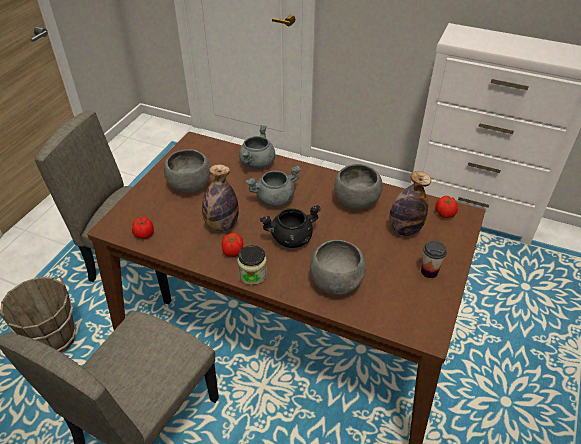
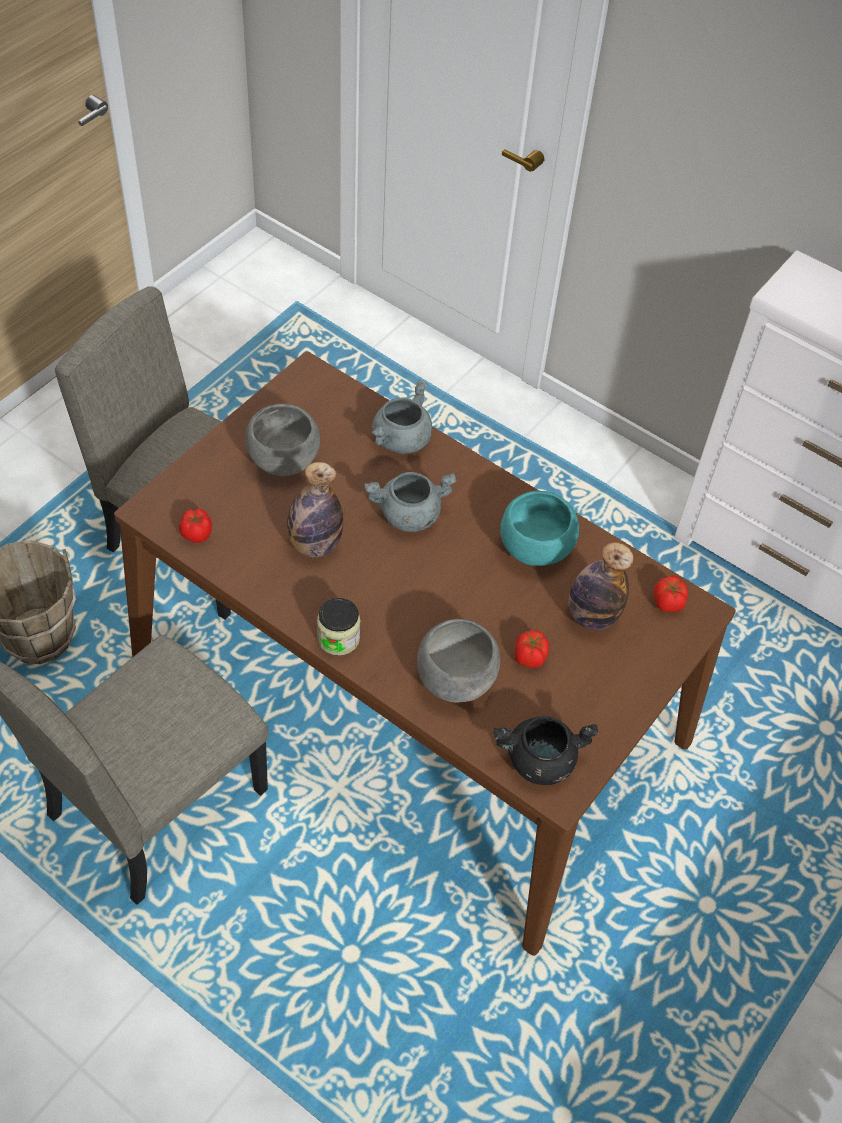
camera: 10 degrees right, 10 degrees up
(232, 251) = (319, 593): tomato -> tomato (529, 657)
(291, 239) = (412, 592): black cooking pot -> black cooking pot (539, 761)
(356, 201) = (535, 548): grey bowl -> turquoise bowl
(429, 271) = (601, 695): cup -> none

